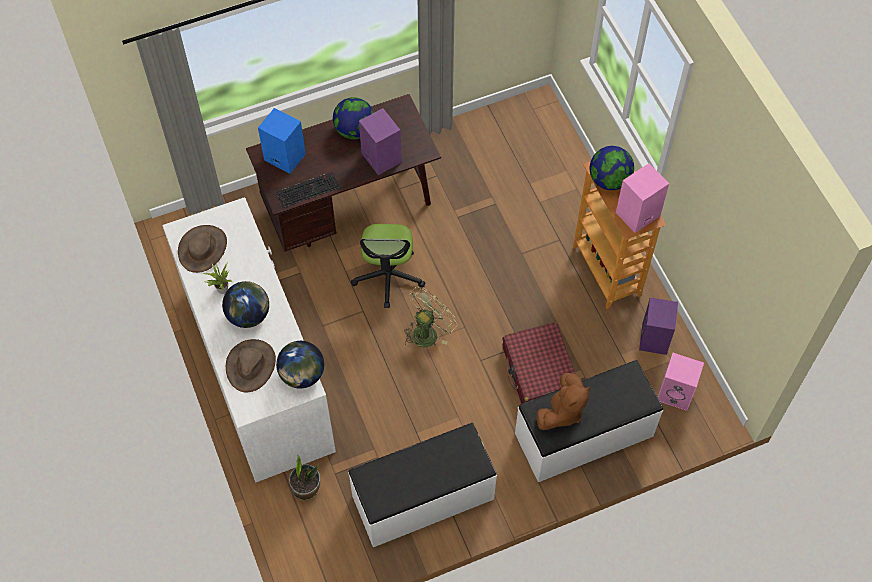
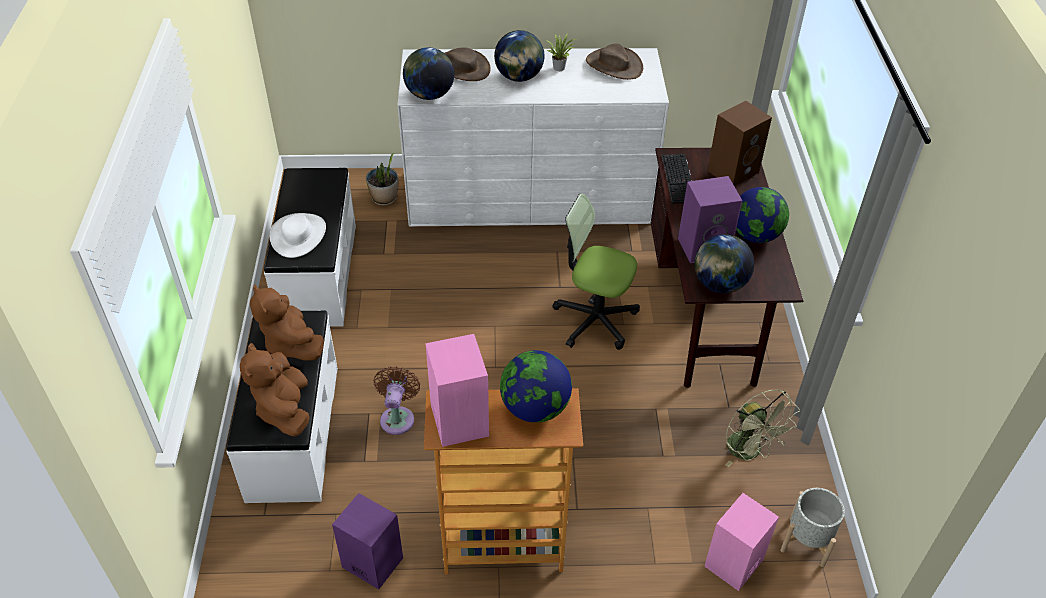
camera: 110 degrees right, 15 degrees down
(283, 157) = (733, 171): blue speaker -> brown speaker
(415, 141) = (719, 284): none -> globe
(428, 331) = (506, 333): green fan -> green fan (750, 452)
(450, 464) = (299, 235): none -> white hat
(523, 117) = (807, 541): none -> grey planter
(539, 372) = (398, 417): red suitcase -> brown fan
(618, 386) = (284, 410): none -> brown plush toy
(676, 393) = (282, 555): pink speaker -> pink speaker (734, 564)

